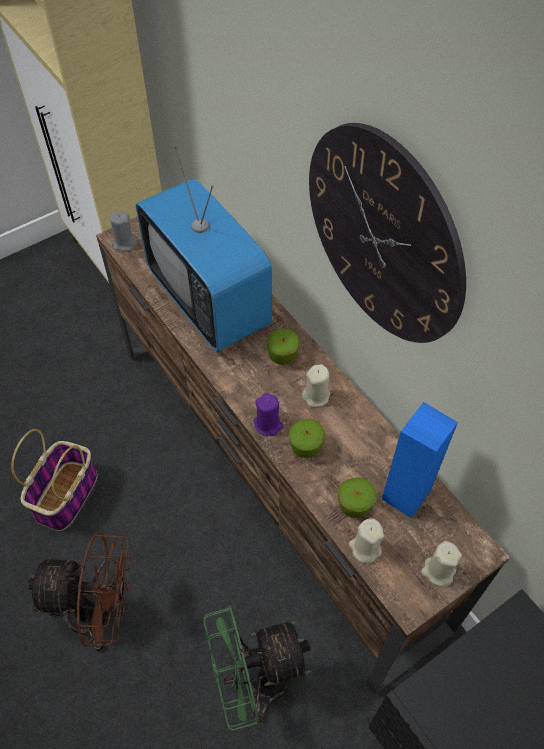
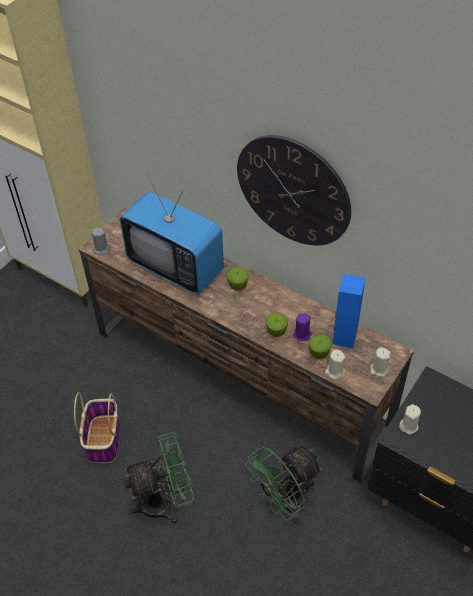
camera: 20 degrees left, 5 degrees down
(100, 615) = (165, 502): brown fan -> green fan
(268, 424) = (248, 326): purple candle -> purple candle (302, 334)
(316, 396) = (269, 301): beige candle -> beige candle (408, 426)

